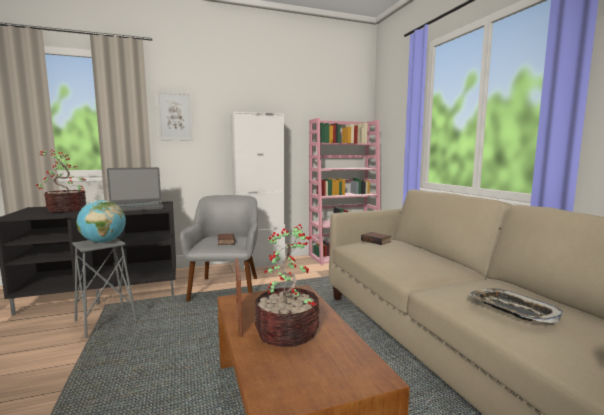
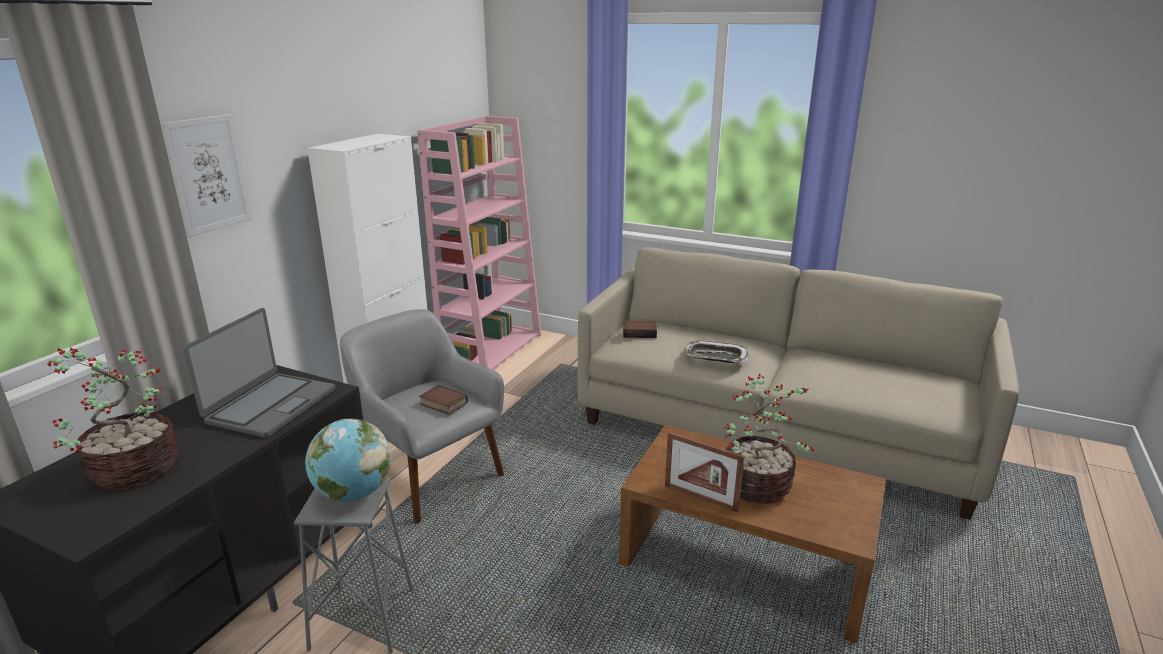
camera: 45 degrees left, 15 degrees up
(512, 310) = (867, 383): tray -> tray (715, 357)

